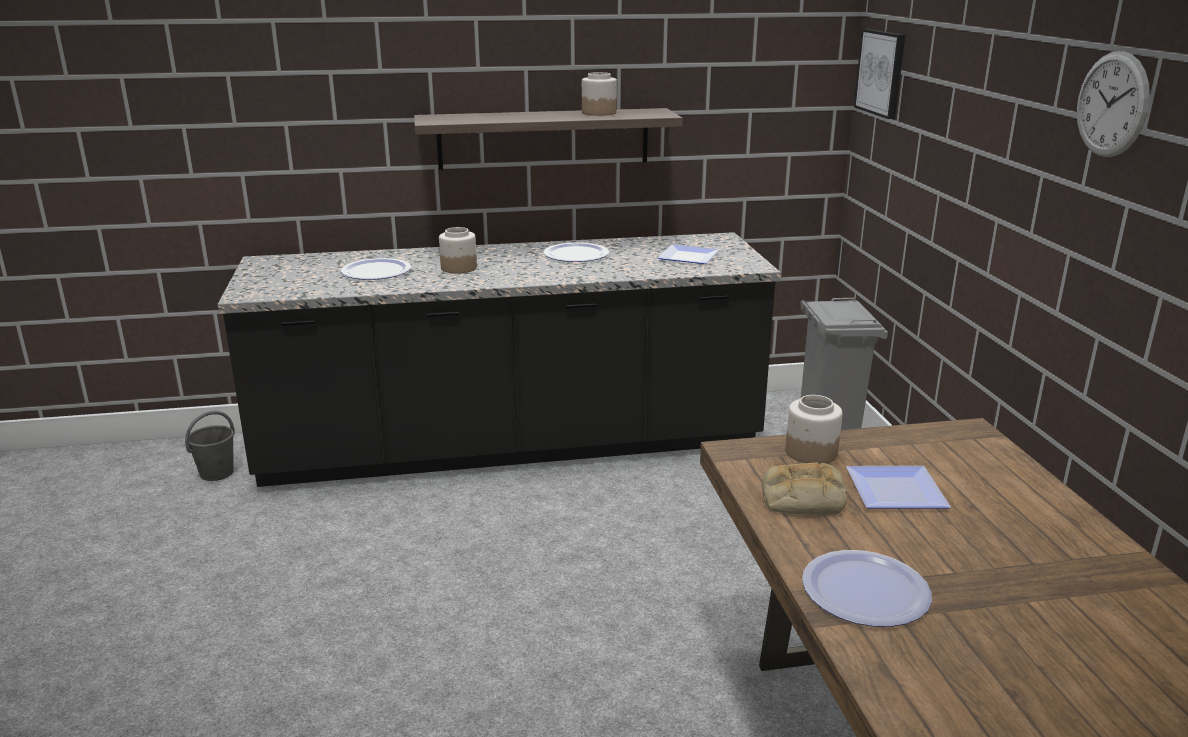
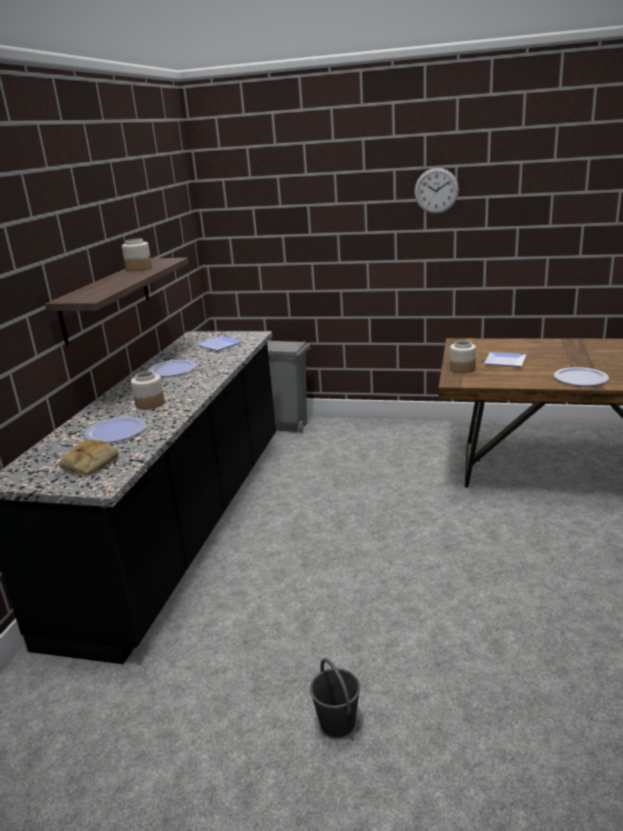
camera: 65 degrees left, 0 degrees up
(217, 473) = (70, 692): grey bucket -> grey bucket (337, 722)
(801, 498) = (504, 377): bread -> bread (90, 464)
(881, 73) = (231, 211): picture -> none

